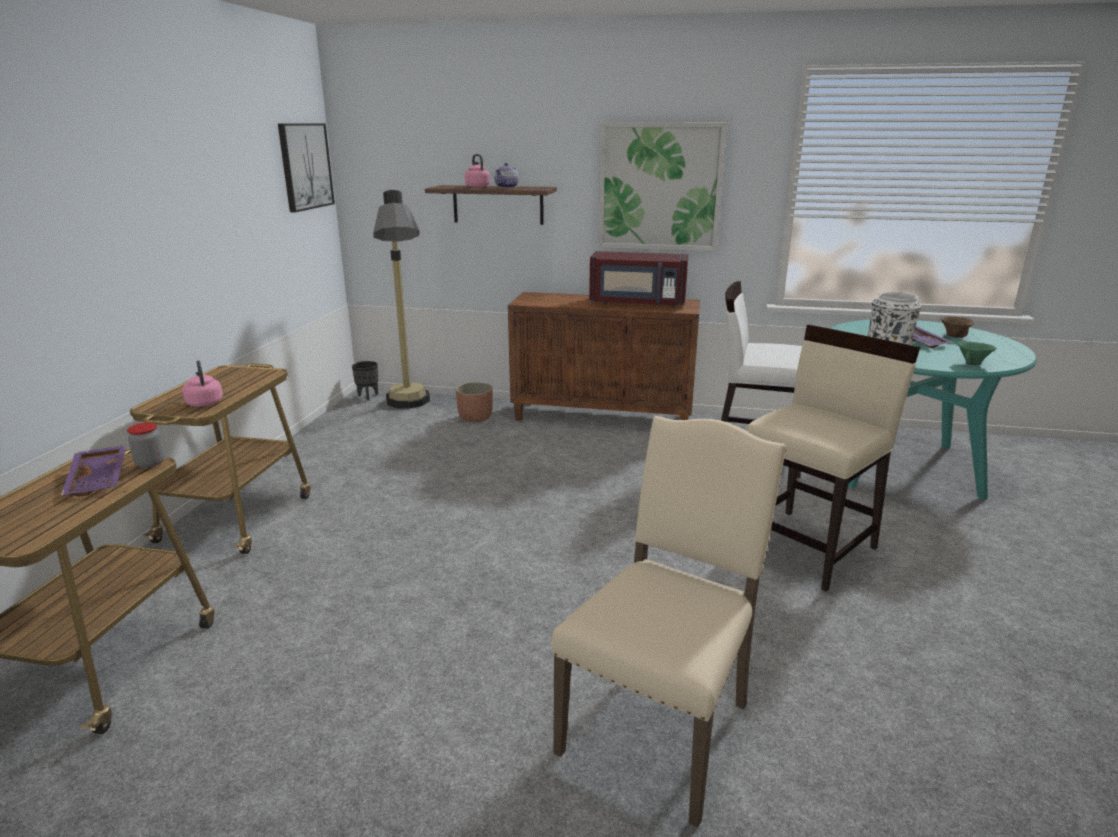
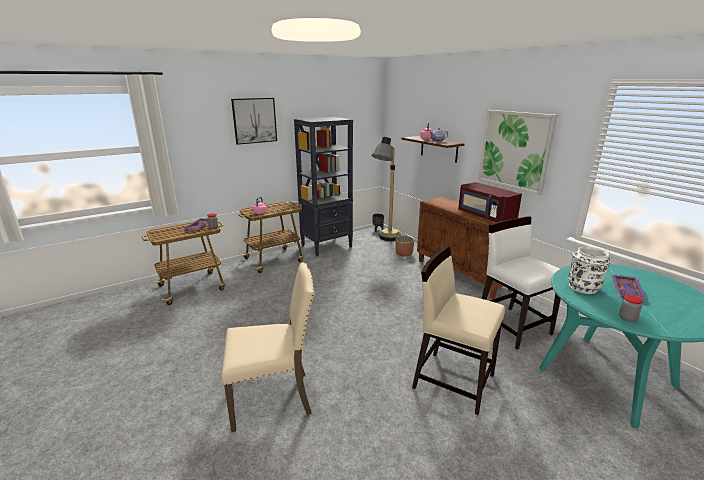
camera: 45 degrees right, 0 degrees up
(305, 166) = (362, 122): picture -> picture (254, 120)
(315, 452) = (327, 246): none -> black bookcase
(807, 547) = (453, 380): beige chair -> beige chair turned 150 degrees counterclockwise
(953, 336) = (672, 298): brown bowl -> none
(972, 364) = (627, 318): green bowl -> jar

